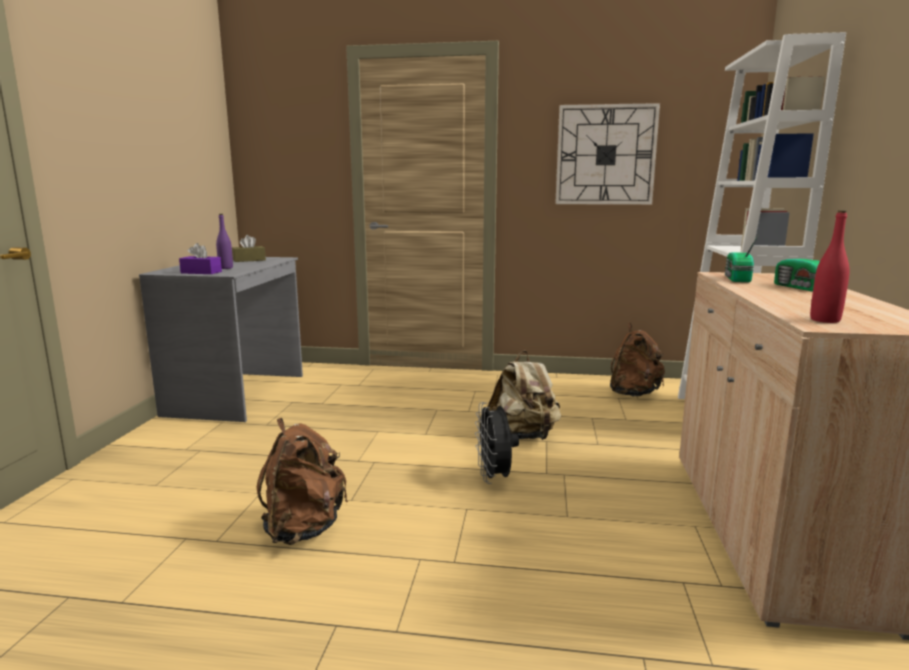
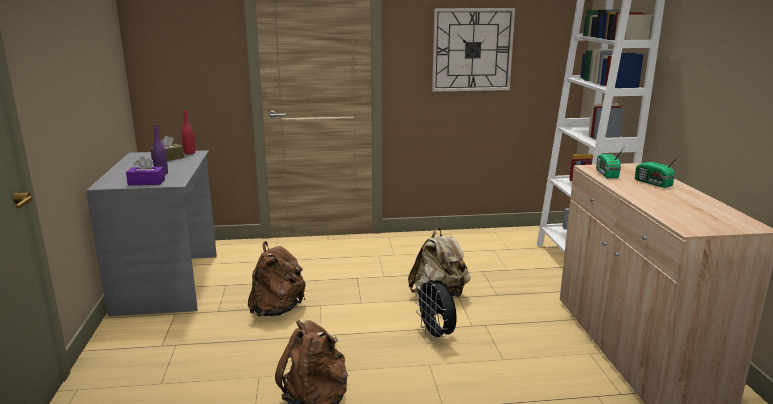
camera: 15 degrees left, 5 degrees up
(633, 394) = (503, 244): brown backpack -> brown backpack (277, 310)
(825, 320) = (689, 223): red bottle -> red bottle (189, 153)

